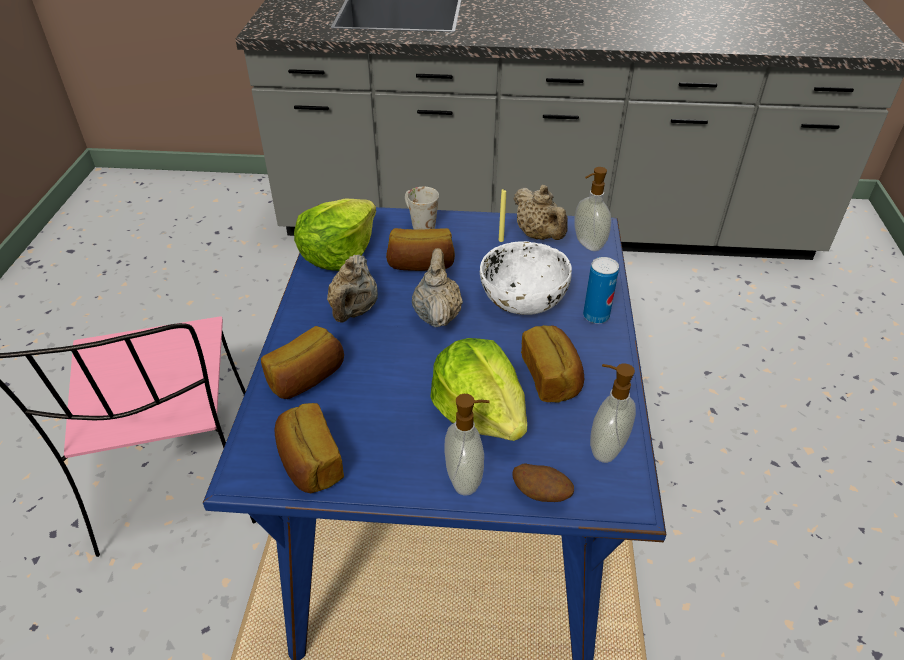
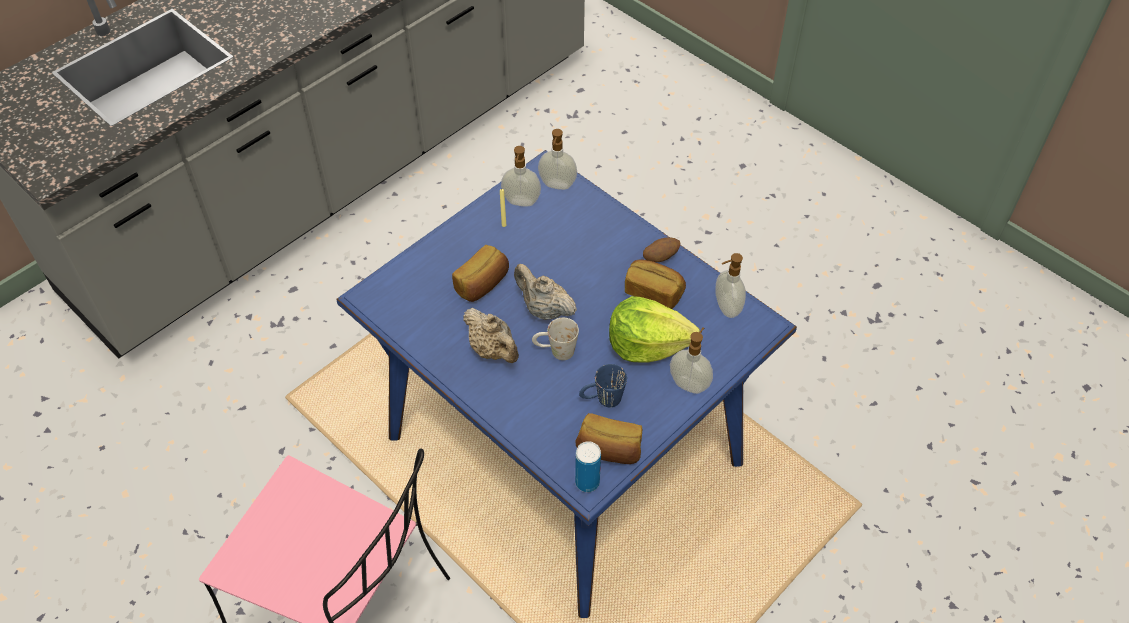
camera: 50 degrees left, 10 degrees up
(307, 379) = (535, 412): bread -> none
(338, 253) = (418, 321): lettuce -> none
(370, 418) = (602, 400): none -> blue mug
(419, 223) = (433, 255): white mug -> white mug (555, 351)
(523, 297) = (572, 255): white bowl -> none
(539, 235) = (521, 202): beige teapot -> soap dispenser
(541, 494) = (730, 358): potato -> potato (660, 257)
(596, 316) = (626, 234): can -> can (587, 482)

